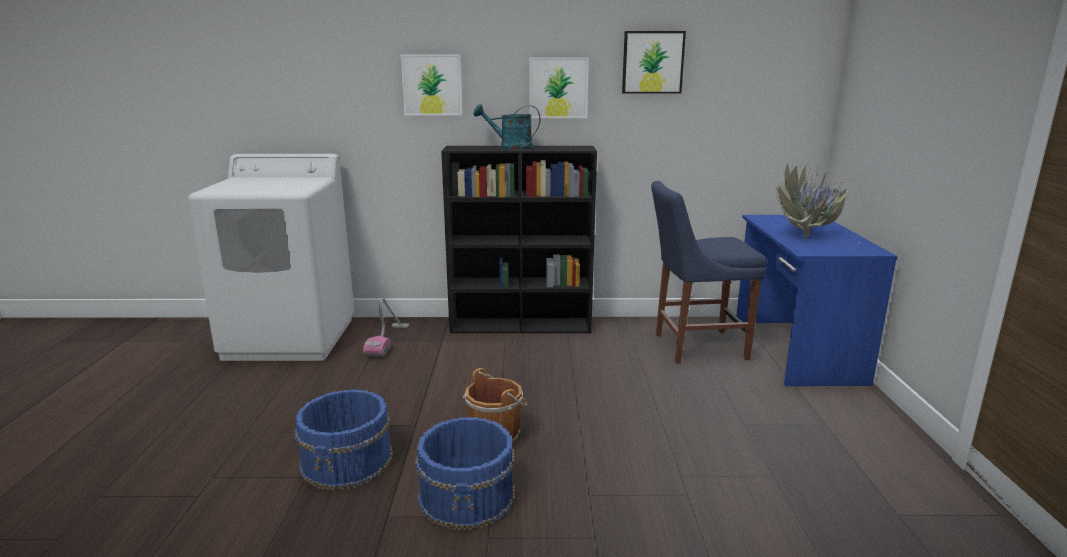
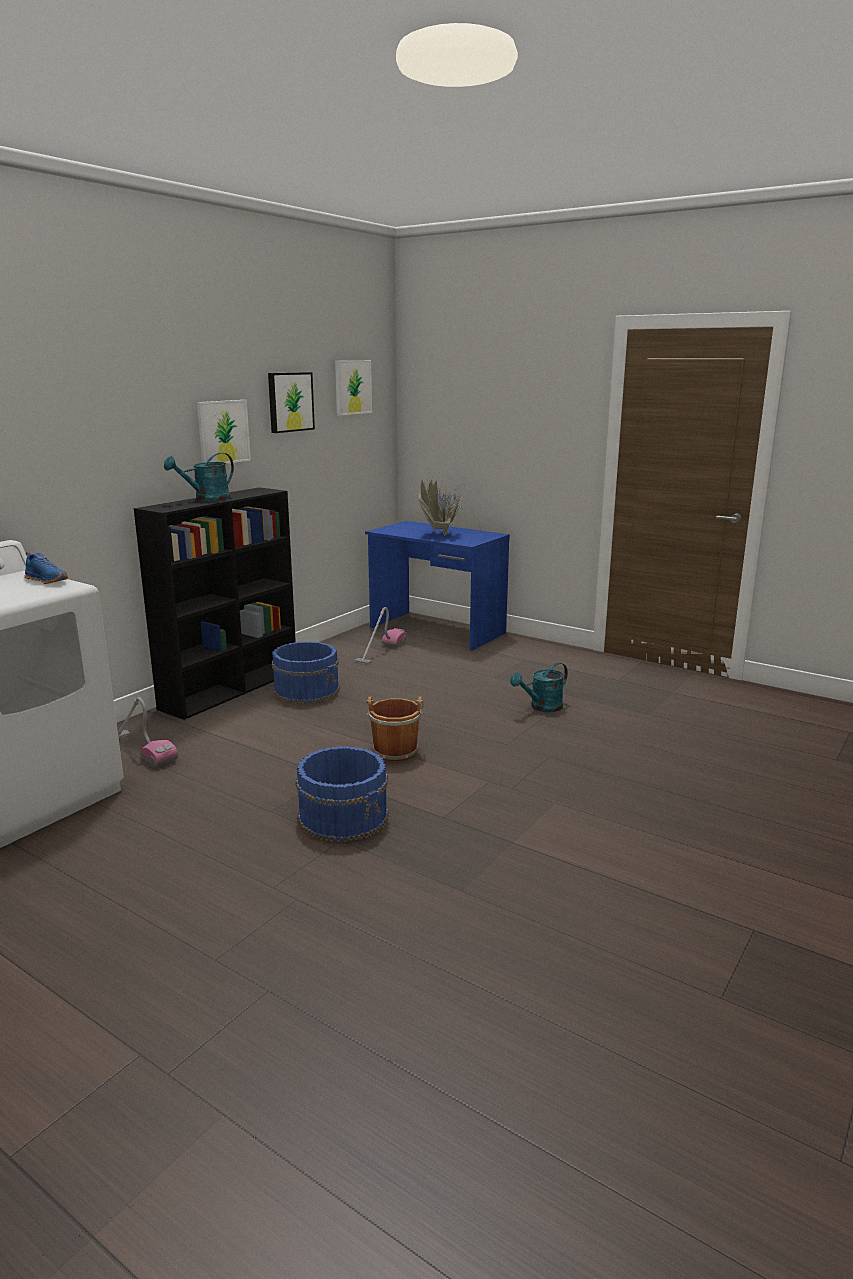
camera: 55 degrees left, 0 degrees up
(305, 184) = (48, 580): none -> blue shoe
(432, 85) = (108, 439): picture -> picture (352, 387)
(468, 496) = (457, 782): blue bucket -> blue bucket (307, 690)
(695, 346) = (381, 651): blue chair -> vacuum cleaner
(715, 484) = (541, 707): none -> turquoise watering can

